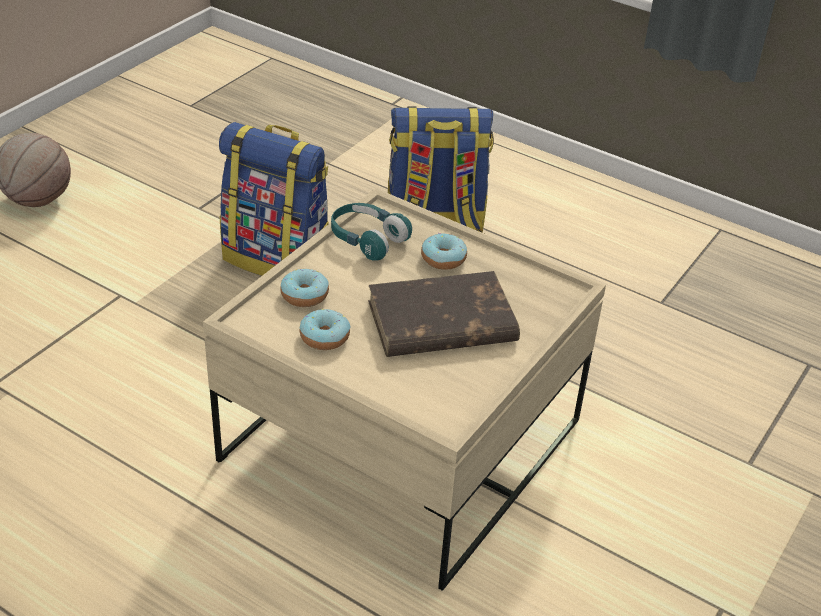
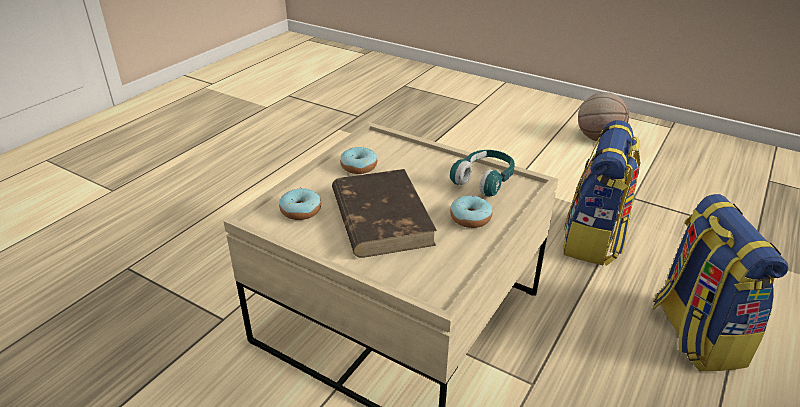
camera: 90 degrees right, 5 degrees down
(304, 295) = (406, 157): donut -> donut (301, 211)

